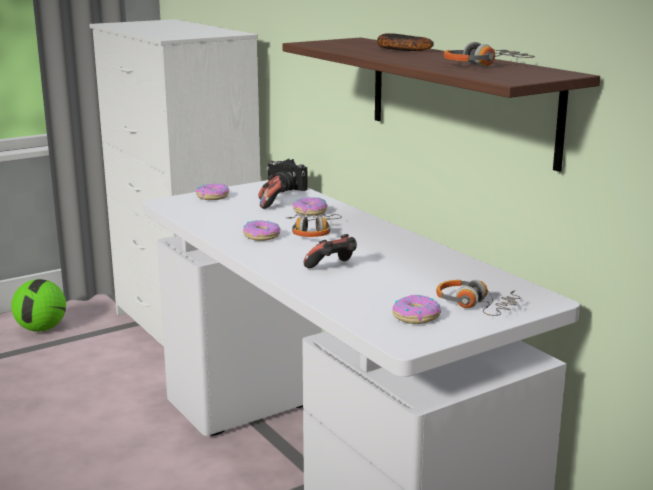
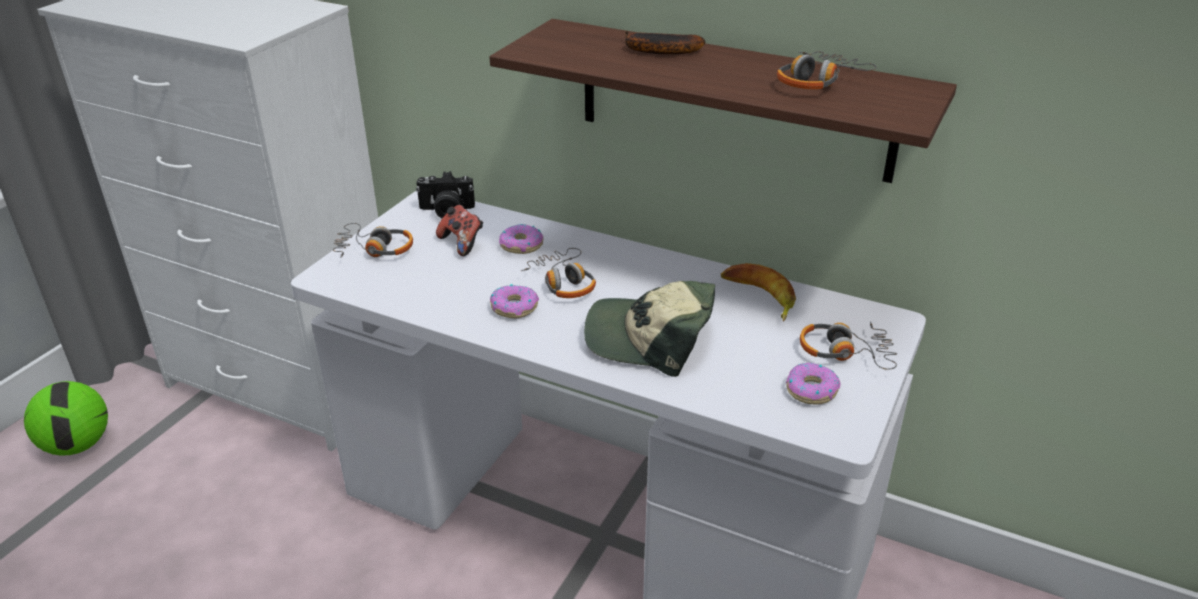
camera: 30 degrees left, 15 degrees up
(213, 197) = (374, 249): donut -> headphones
(333, 268) = (650, 338): game controller -> cap
(448, 266) = (758, 297): none -> banana

